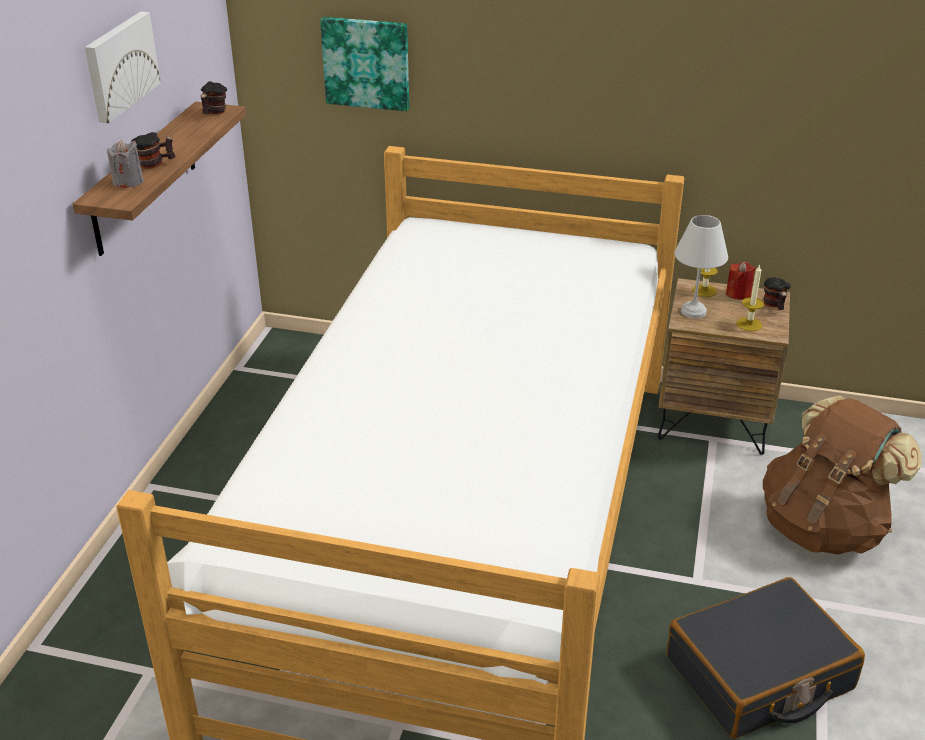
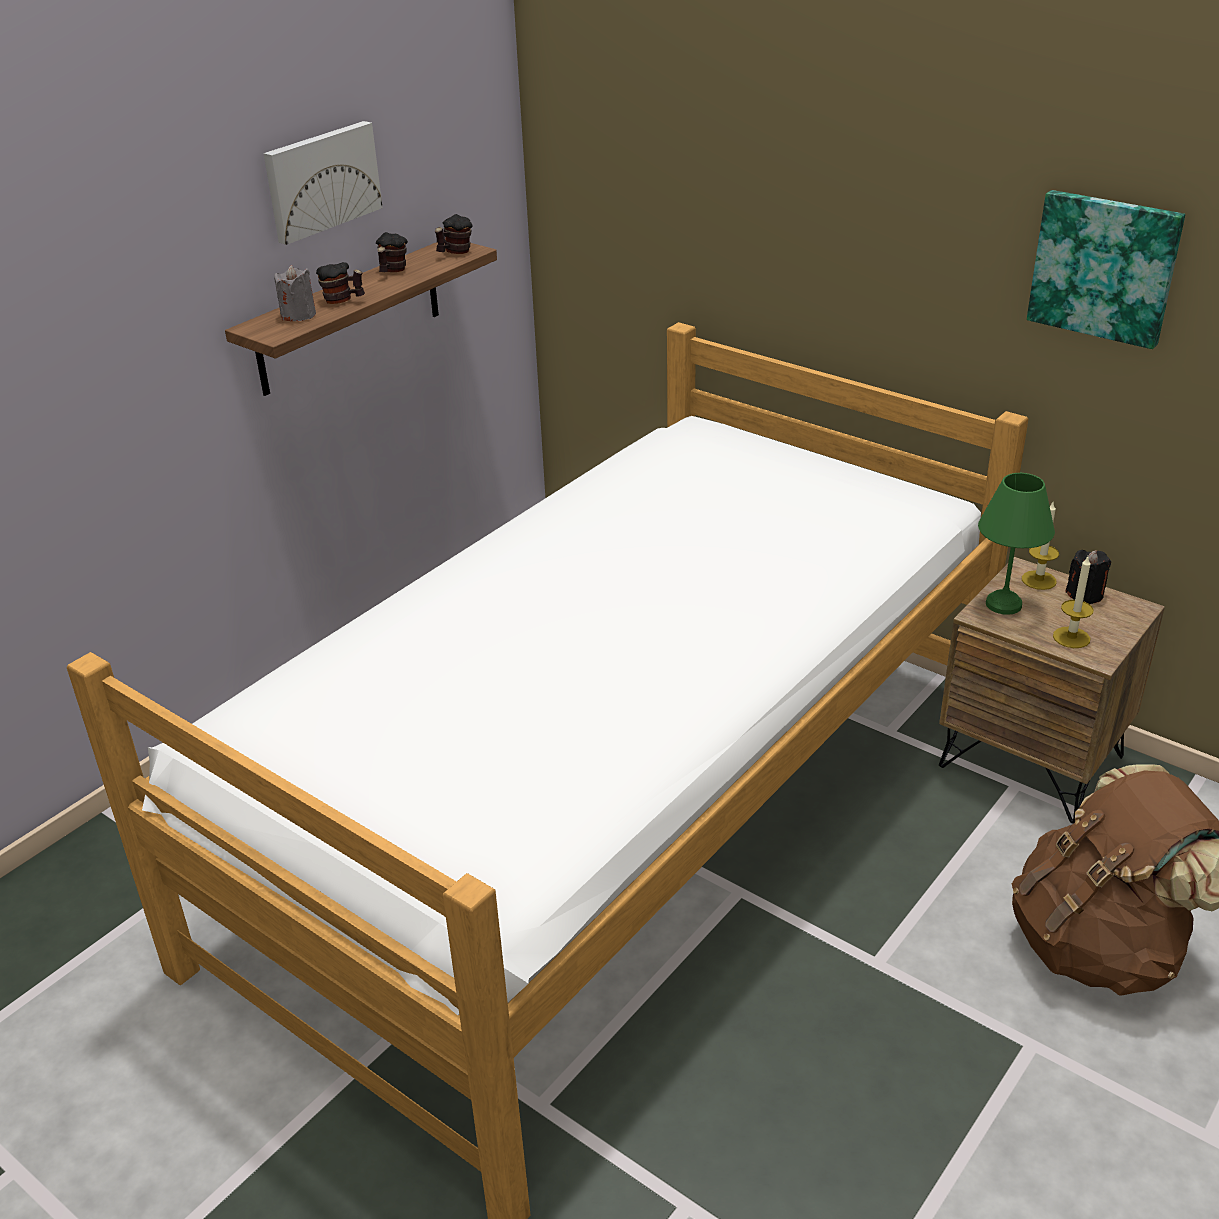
camera: 25 degrees right, 0 degrees up
(367, 62) = (662, 214): picture -> picture (1104, 267)
(693, 312) = (1002, 605): white table lamp -> green table lamp
(738, 294) = (1085, 594): red candle -> black candle
(759, 674) = (885, 1110): black suitcase -> none
(774, 306) = (1126, 621): mug -> mug (391, 271)

